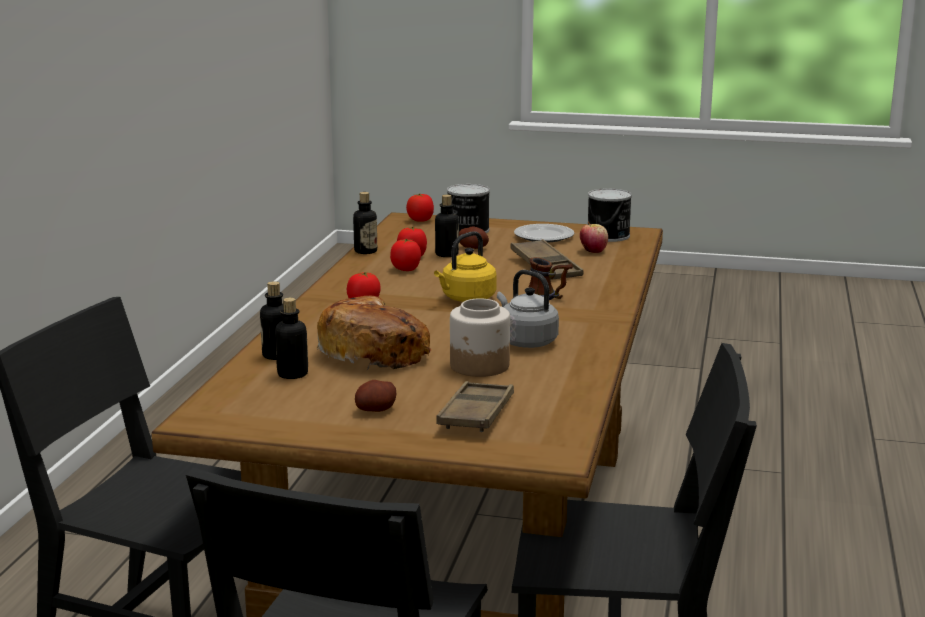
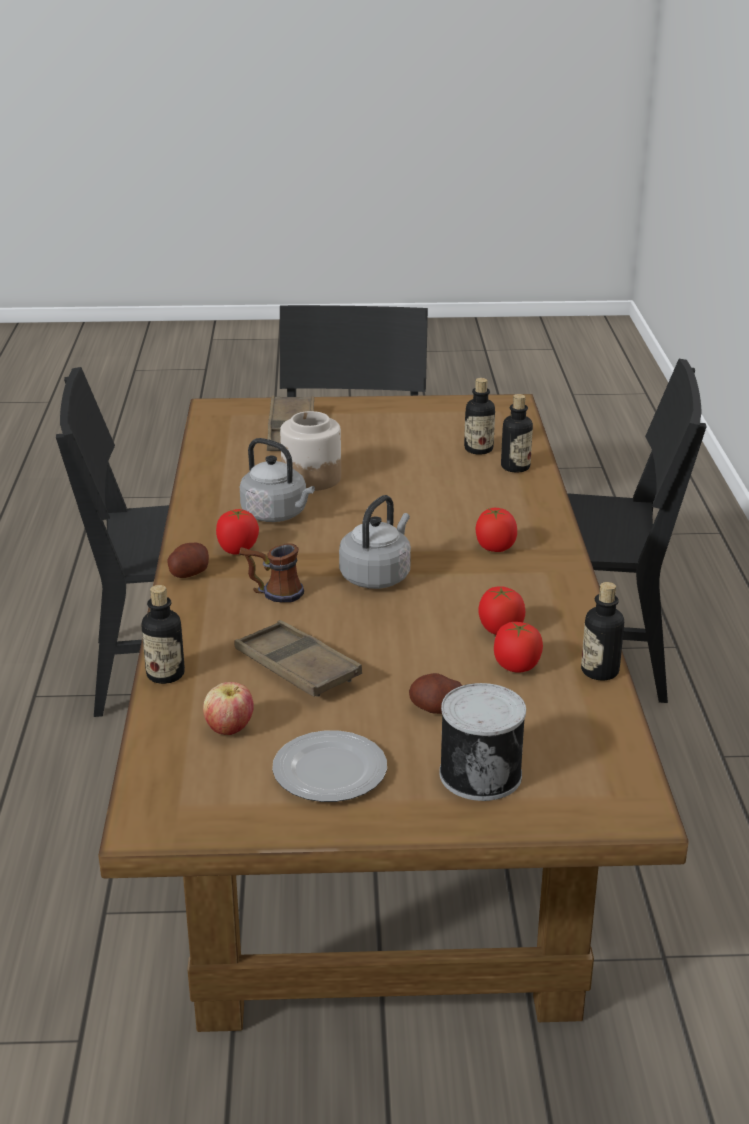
camera: 165 degrees right, 10 degrees up
(375, 352) = (423, 482): bread -> none
(376, 410) = (376, 426): potato -> potato (189, 573)
(420, 220) = (596, 803): tomato -> tomato (237, 549)
(446, 254) = (467, 681): bottle -> bottle (165, 674)
(466, 299) = (377, 576): yellow kettle -> grey kettle
(609, 236) = (206, 795): can -> none

